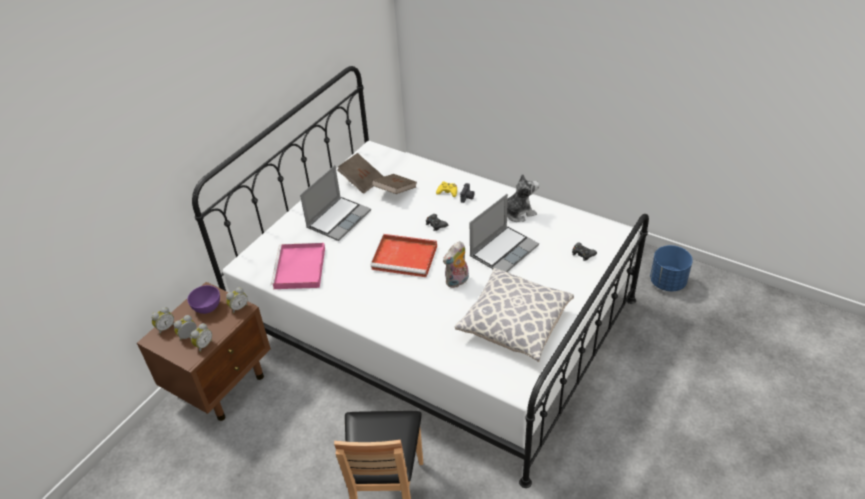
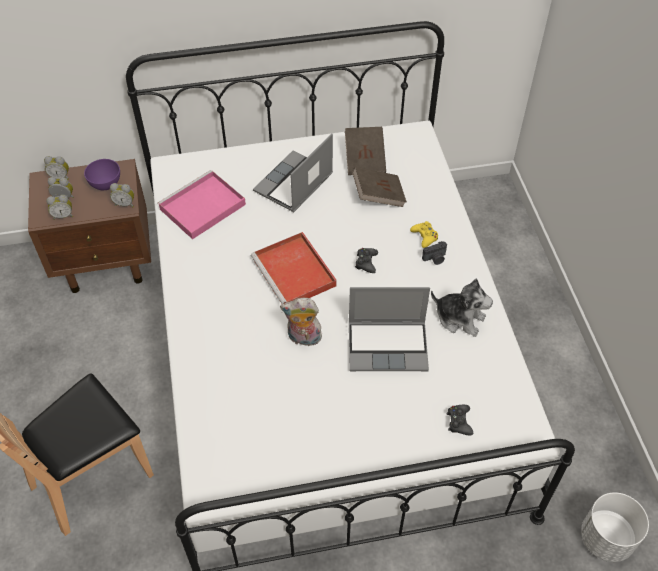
camera: 45 degrees right, 10 degrees up
(338, 219) = (294, 184): laptop -> laptop turned 135 degrees clockwise
(514, 325) = (289, 430): pillow -> none
(667, 282) = (606, 538): blue planter -> white planter

